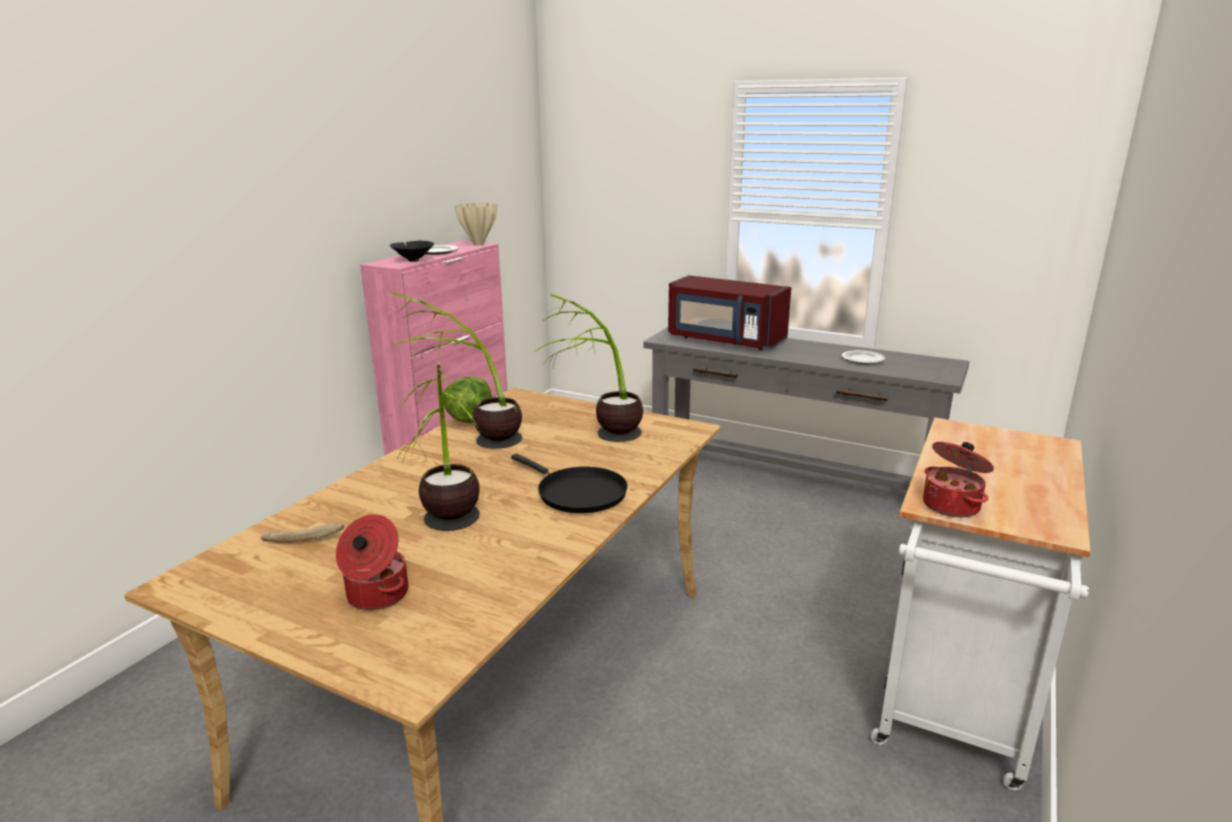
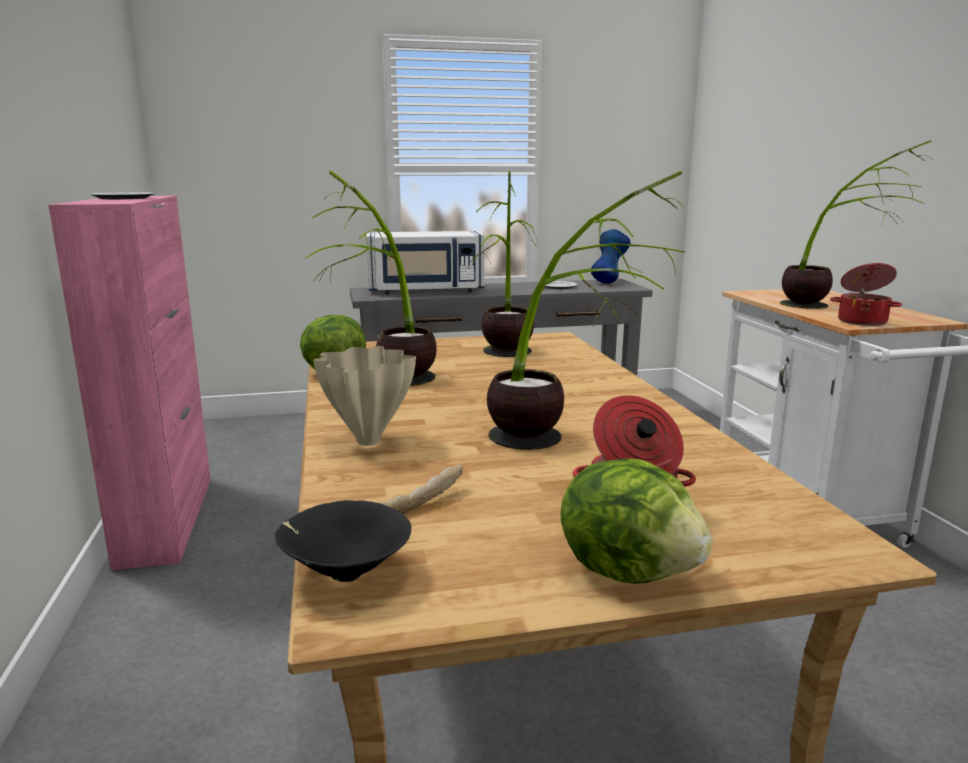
camera: 40 degrees left, 5 degrees down
(295, 626) = (630, 570): none -> lettuce
(413, 260) = (121, 201): black bowl -> black bowl (344, 573)
(479, 244) = (156, 195): beige vase -> beige vase (369, 441)
(577, 493) = (587, 391): black frying pan -> none
(725, 340) = (426, 291): red microwave -> white microwave
(935, 364) = (608, 282): none -> blue vase
(989, 476) = (833, 307): none -> potted plant

